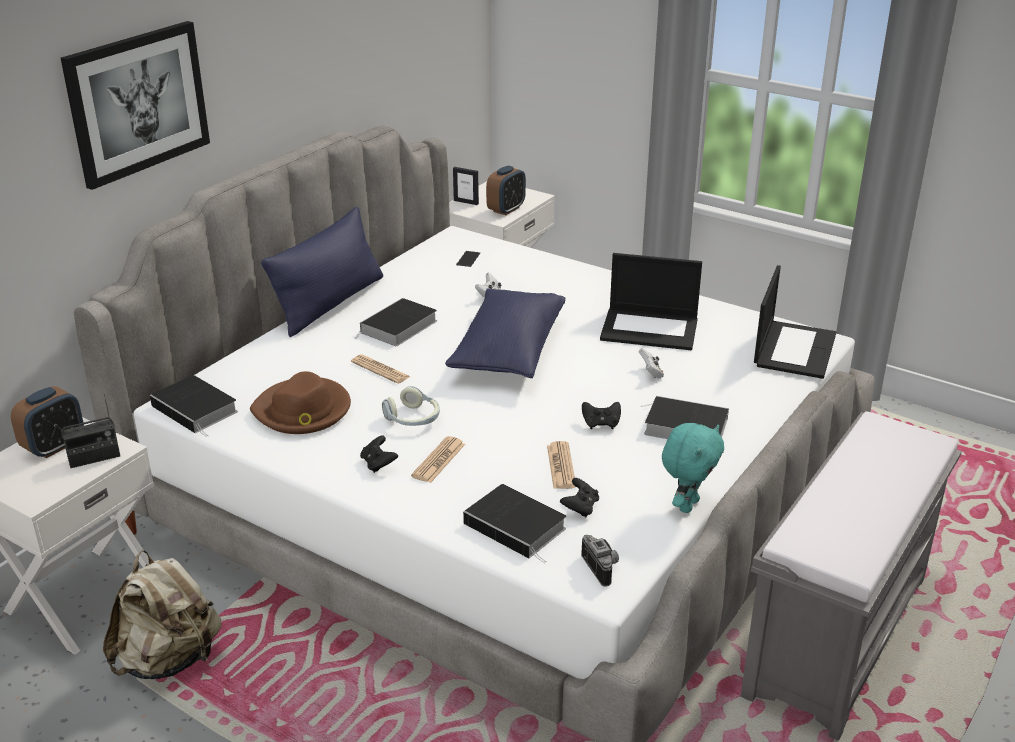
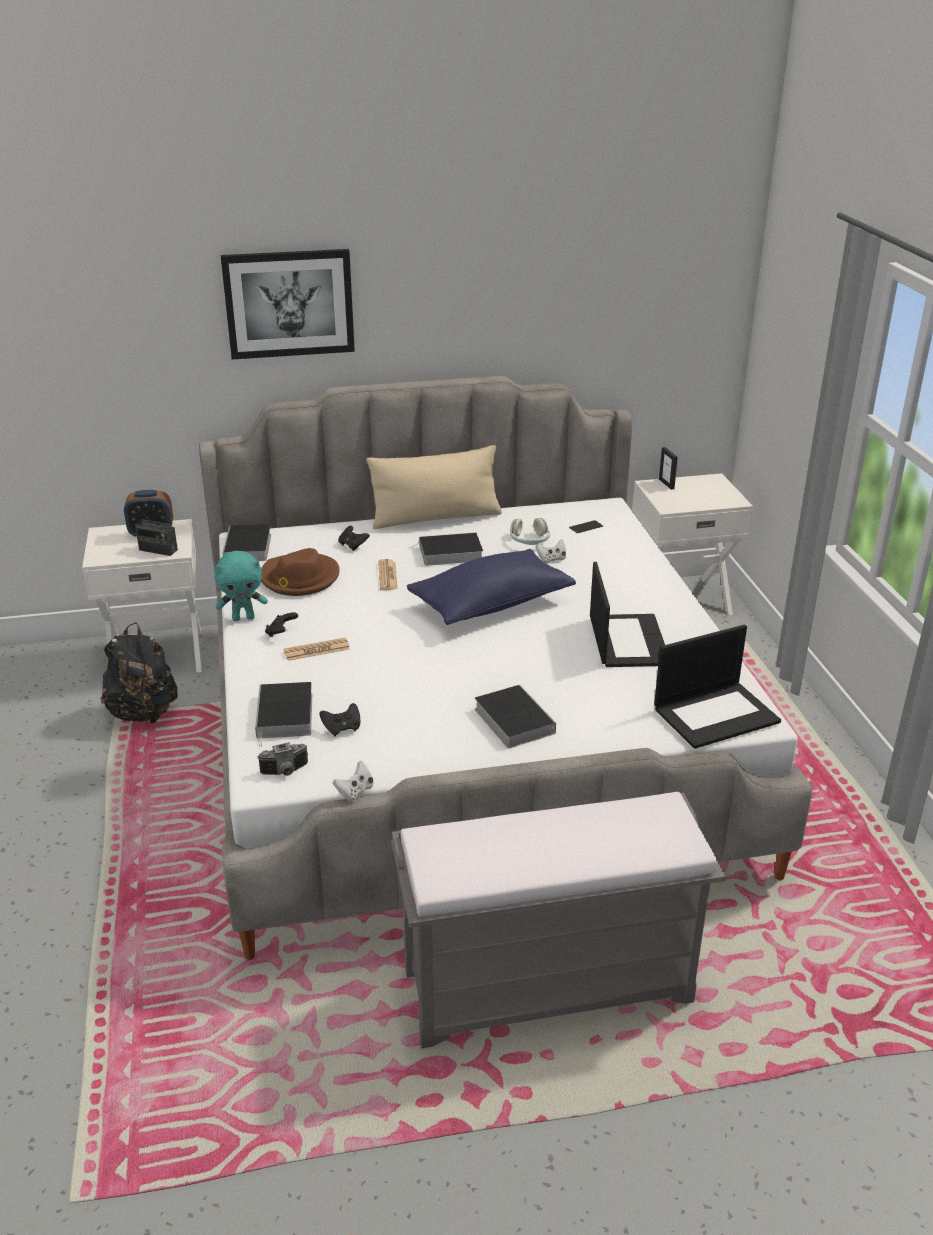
camera: 45 degrees right, 0 degrees up
(169, 660) = (144, 713): beige backpack -> black backpack
(330, 303) = (436, 518): blue pillow -> beige pillow
(413, 419) = (349, 617): headphones -> headphones (529, 541)
(506, 209) = (688, 502): alarm clock -> none
(561, 466) = (380, 696): newspaper -> none
(601, 424) = (458, 685): black game controller -> black game controller (353, 545)
(603, 568) = (285, 772): camera -> camera turned 45 degrees clockwise
(650, 329) = (627, 640): laptop -> laptop turned 150 degrees counterclockwise
(651, 373) = (563, 671): white game controller -> white game controller (355, 791)
(687, 505) = (411, 770): turquoise plush toy -> turquoise plush toy (243, 618)

